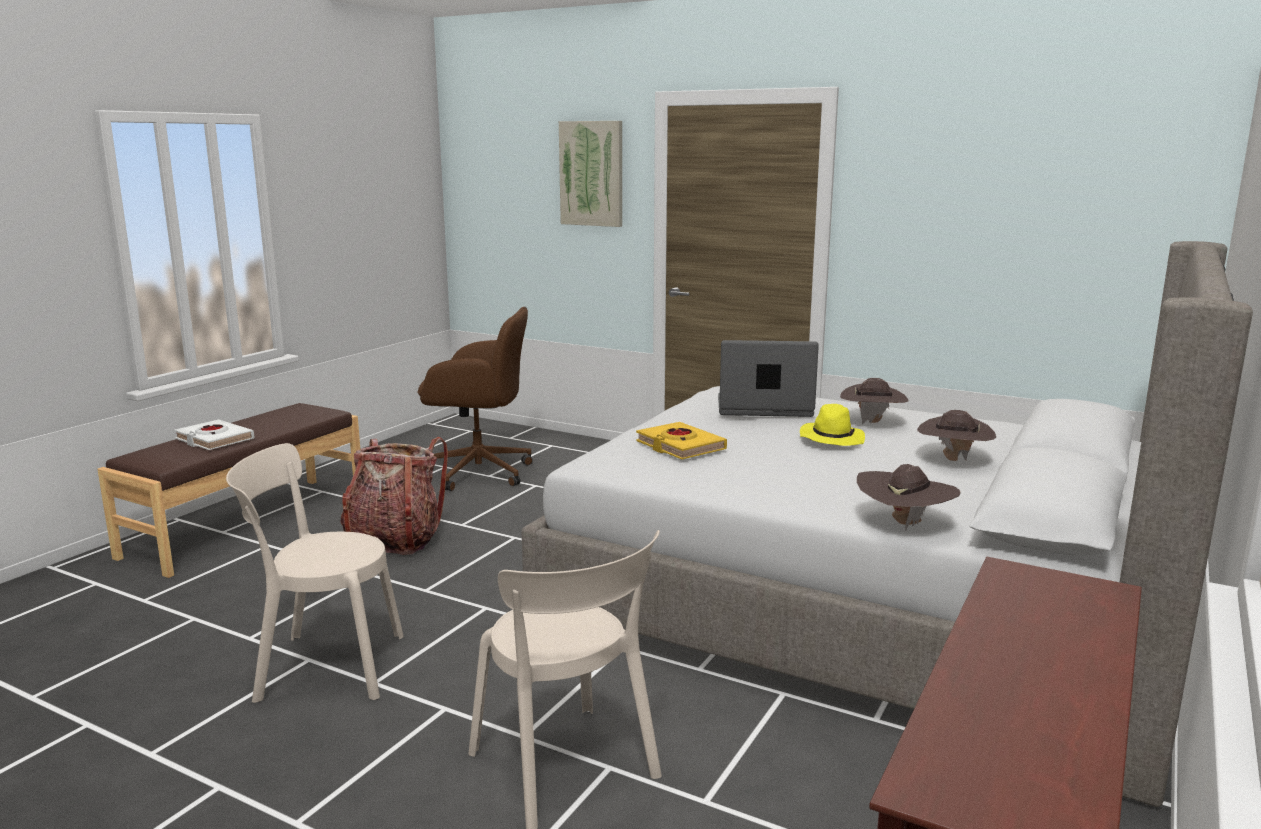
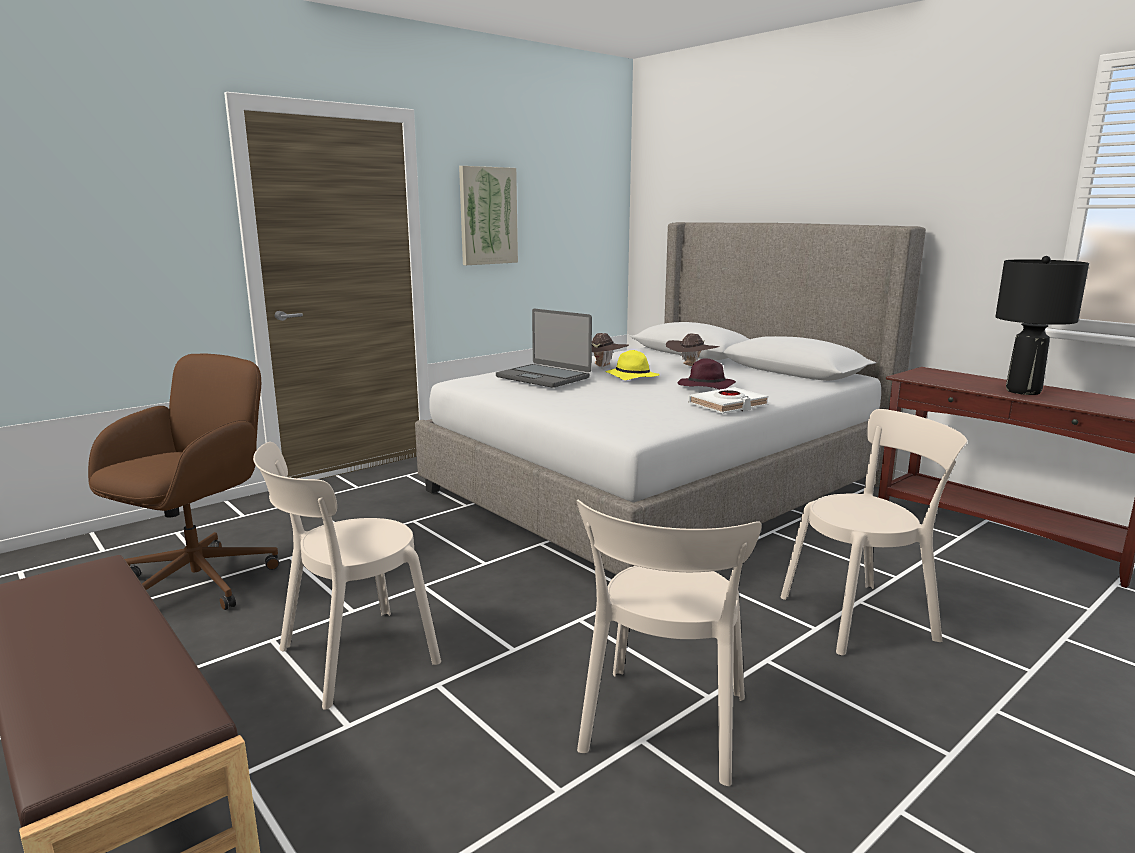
camera: 70 degrees left, 0 degrees up
(214, 440) = (96, 667): white book -> white book (728, 405)
(395, 540) = (351, 659): backpack -> beige chair
(592, 173) = (145, 186): picture -> picture (488, 216)
(680, 446) = (614, 406): yellow book -> none
(764, 408) = (544, 377): laptop -> laptop turned 75 degrees counterclockwise
(835, 475) = (705, 387): none -> purple hat
(904, 524) = (799, 389): brown hat -> none
(1015, 667) = (1023, 391): none -> black table lamp

